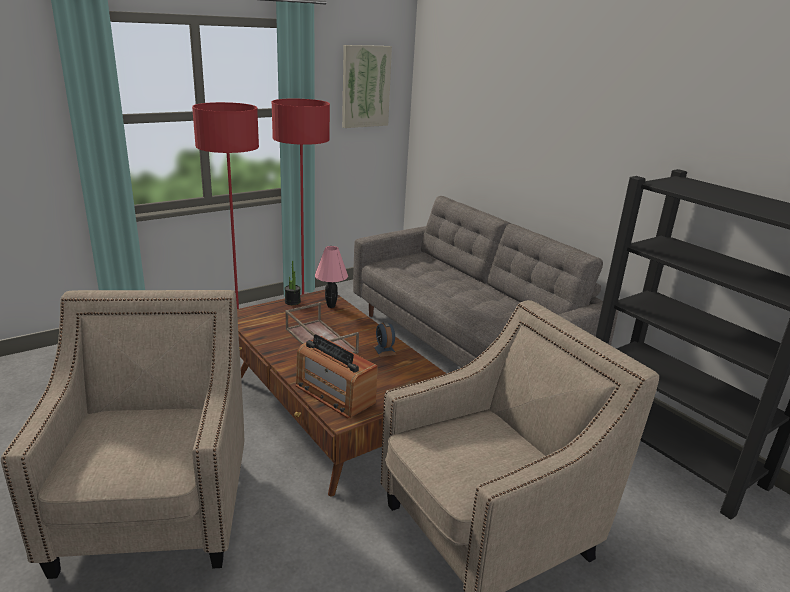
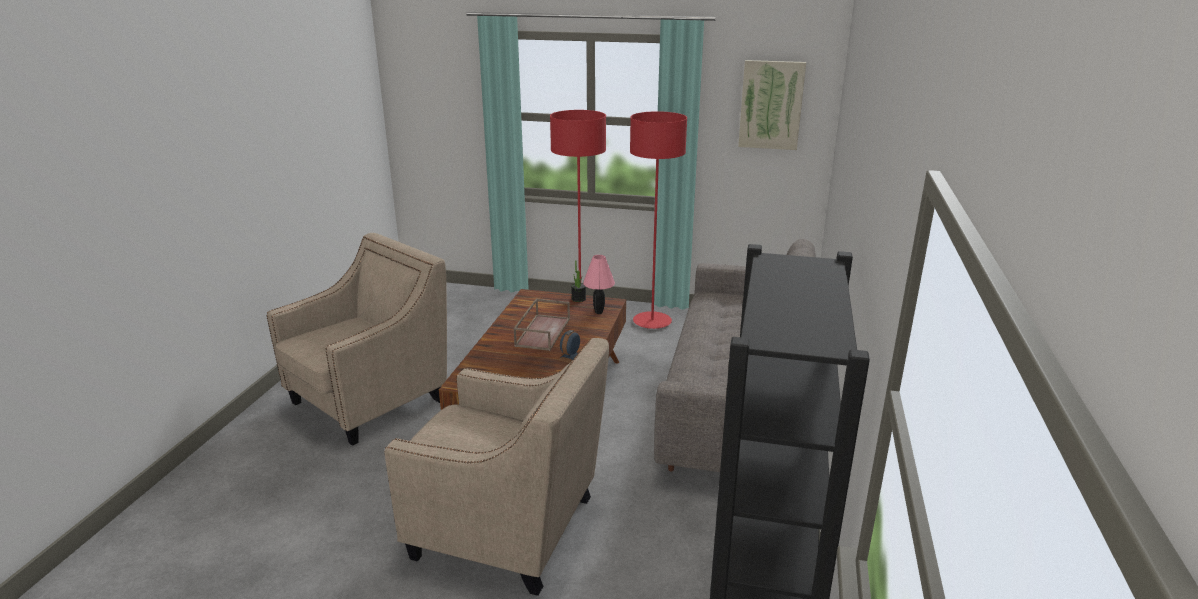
camera: 50 degrees right, 0 degrees up
(334, 394) = (483, 367): radio -> none

